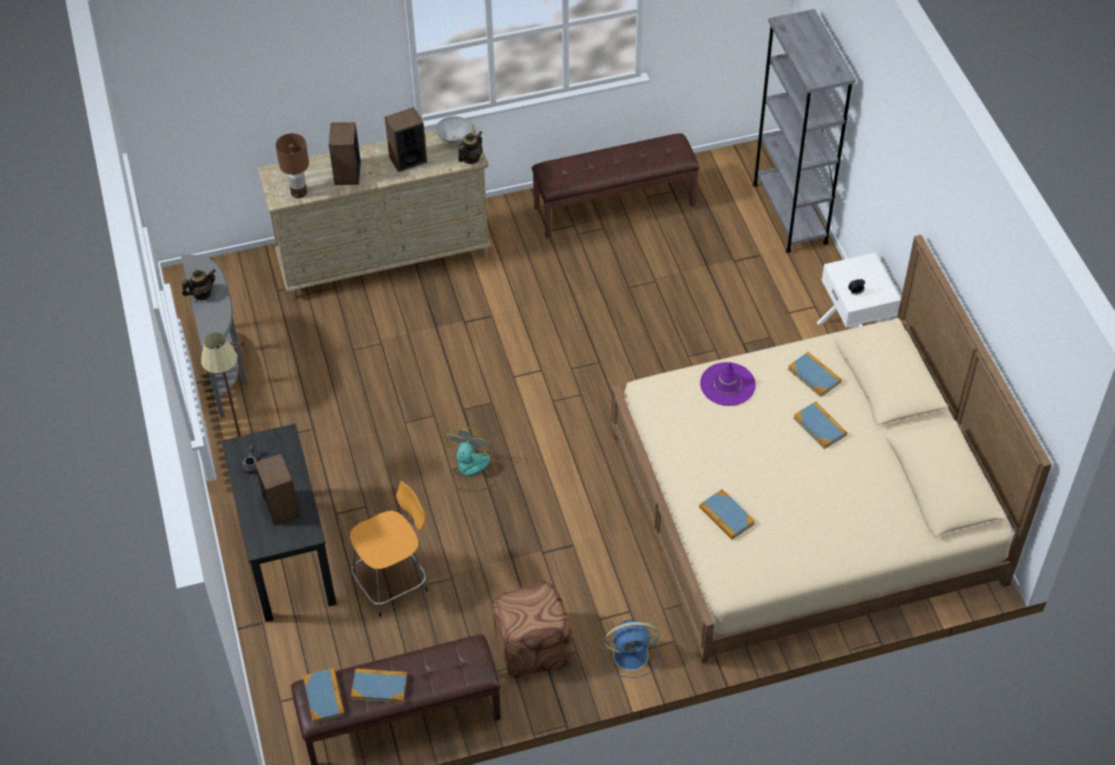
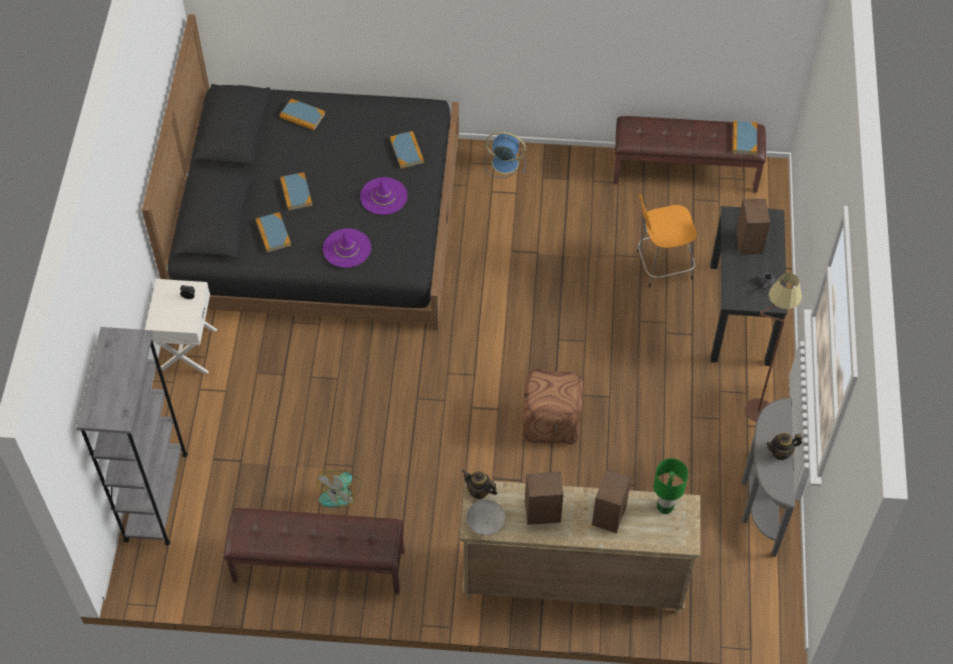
camera: 160 degrees left, 5 degrees up
(299, 193) = (664, 506): brown table lamp -> green table lamp
(379, 687) = (703, 134): book -> book (302, 116)
(471, 158) = (479, 491): teapot -> teapot turned 60 degrees clockwise
(471, 471) = (568, 335): fan -> fan (341, 492)
(531, 646) = (573, 190): brown ottoman -> brown ottoman (552, 421)
(721, 453) = (383, 196): none -> purple hat
(804, 505) = (319, 225): beige bed -> black bed

